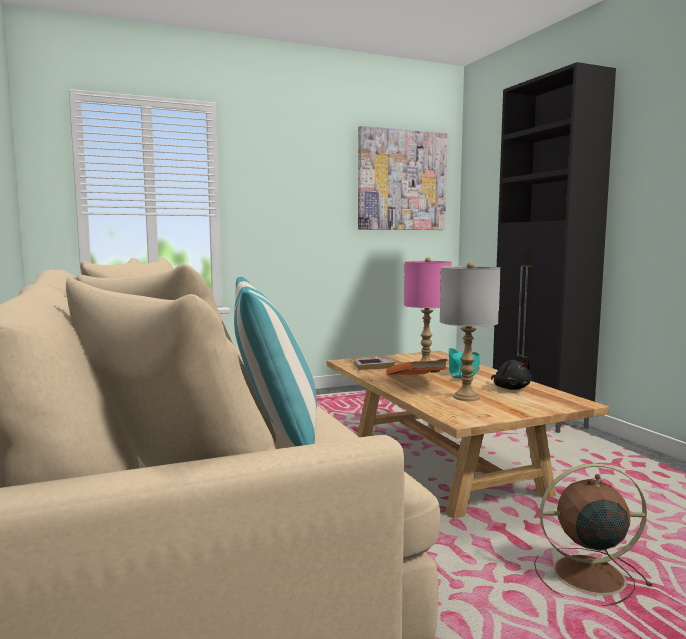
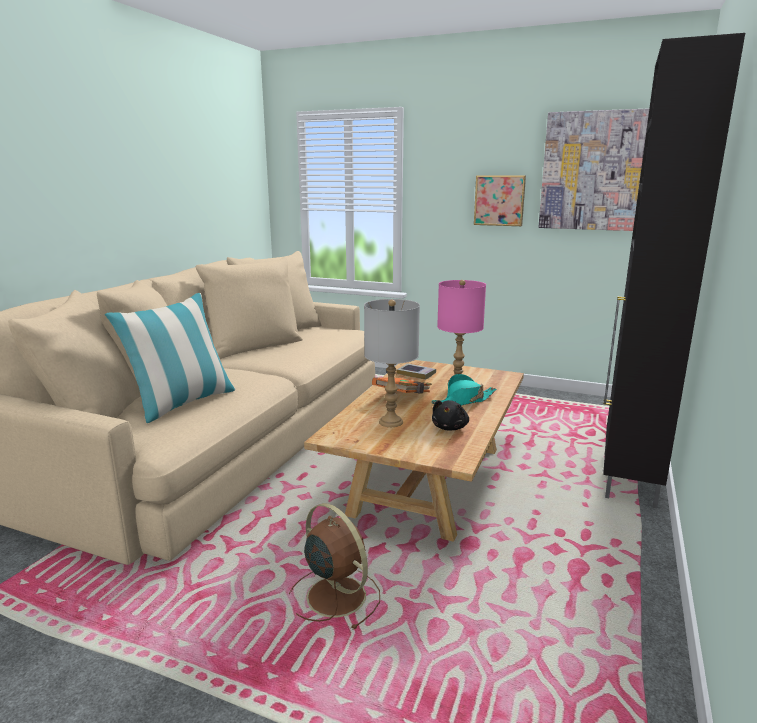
camera: 45 degrees right, 10 degrees up
(321, 204) = (499, 200): none -> picture

